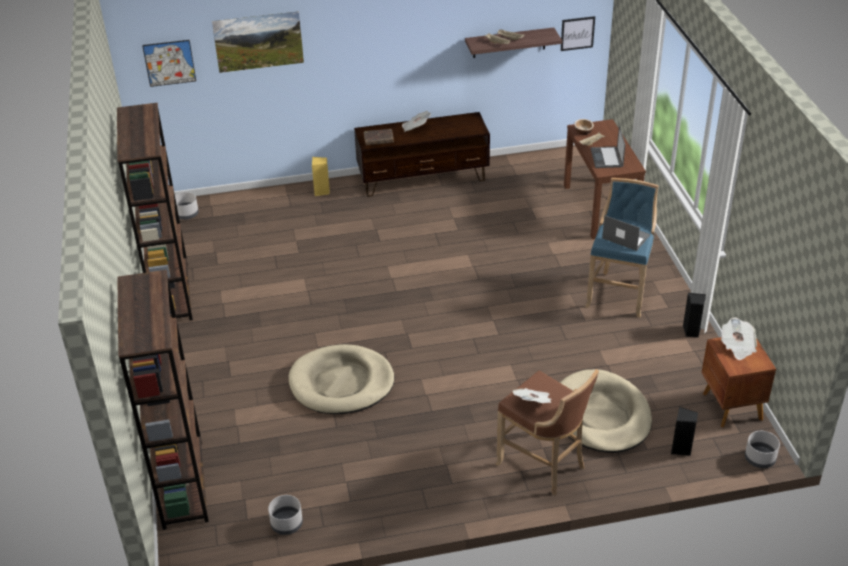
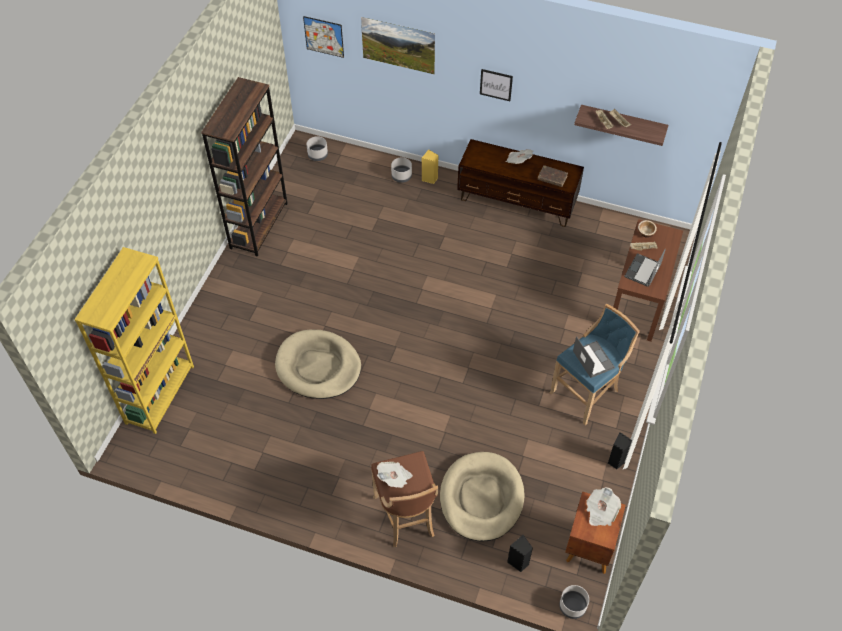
camera: 30 degrees right, 15 degrees up
(183, 484) = (160, 394): brown bookcase -> yellow bookcase
(286, 524) = (201, 464): grey planter -> grey planter (401, 176)
(378, 140) = (480, 161): brown book -> brown book (552, 178)
(577, 33) = (691, 137): picture -> picture (496, 84)

